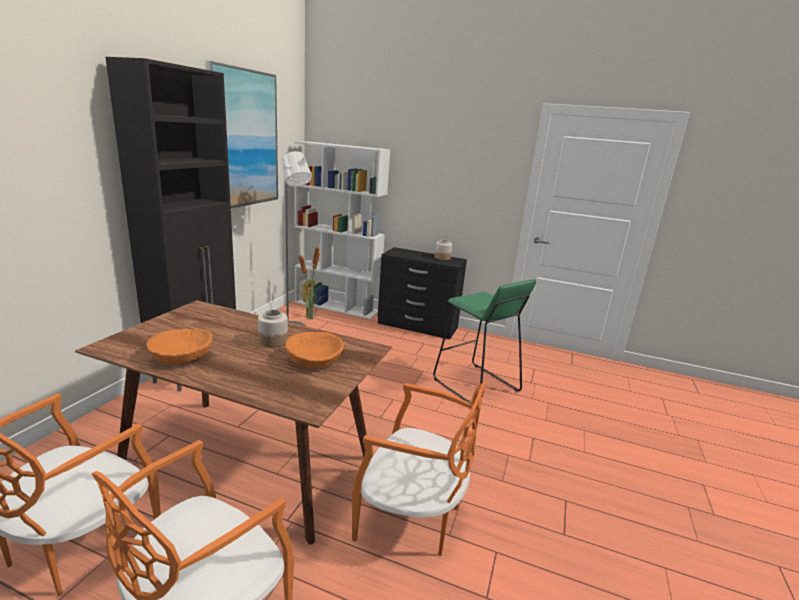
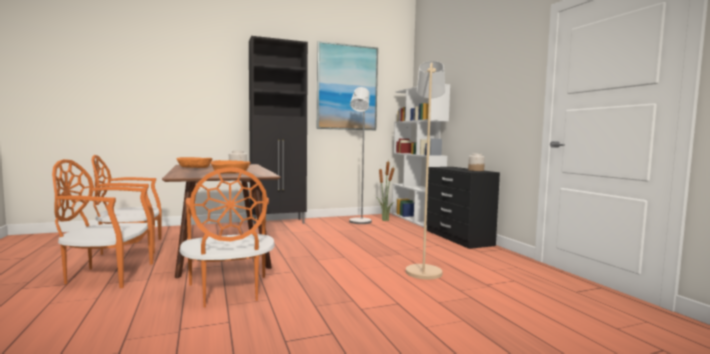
camera: 50 degrees right, 15 degrees down
(475, 386) = (424, 270): green stool -> beige floor lamp

